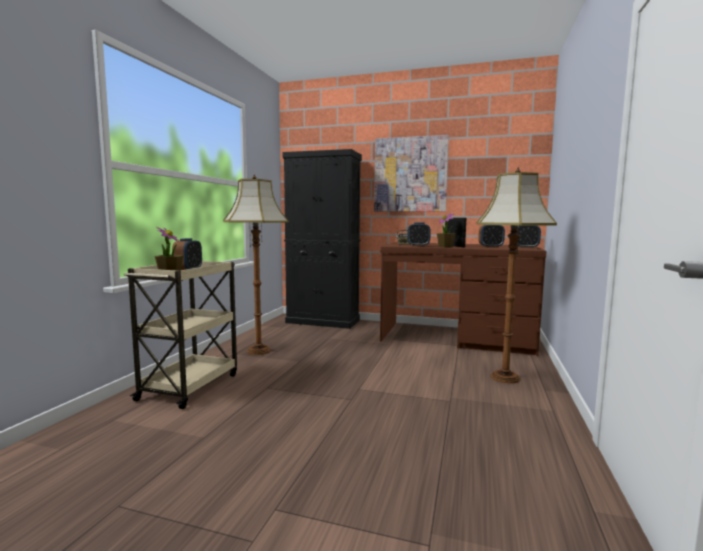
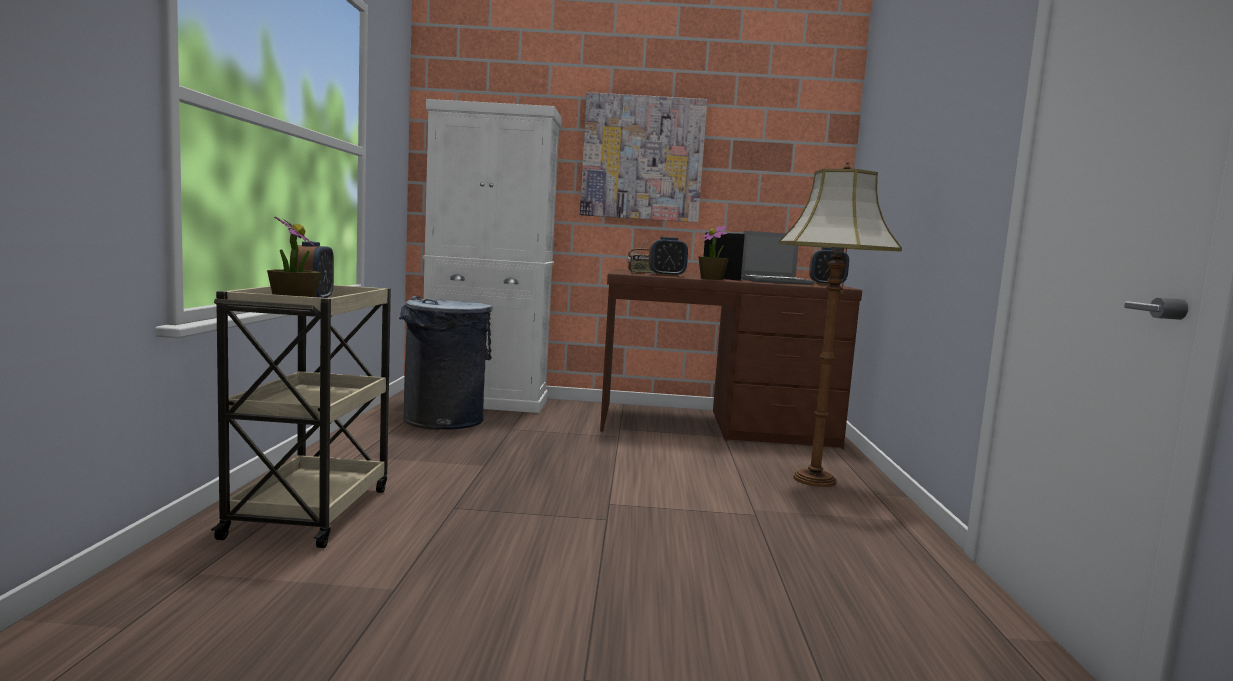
camera: 15 degrees left, 0 degrees up
(259, 350) = (402, 450): floor lamp -> none
(293, 333) = (444, 421): none -> grey trash can
(323, 321) = (485, 402): black cabinet -> white cabinet
(490, 247) = (776, 282): alarm clock -> laptop

